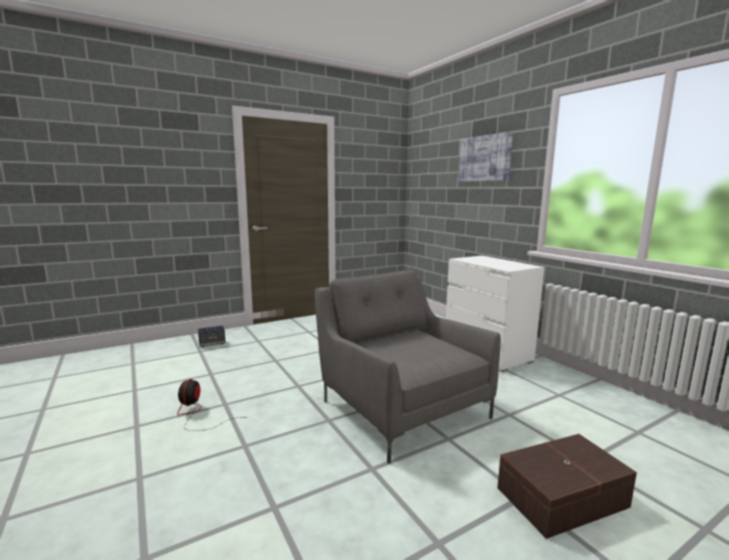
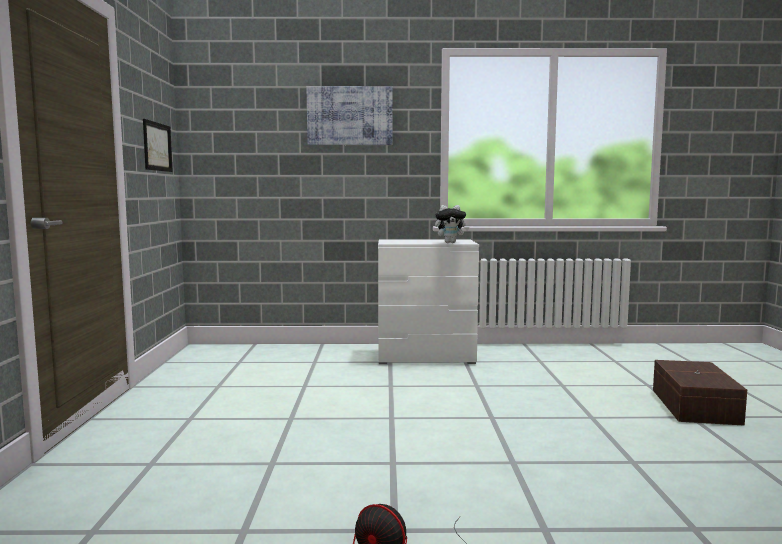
camera: 60 degrees left, 5 degrees down
(212, 343) = (71, 512): speaker -> none
(376, 186) = (157, 147): none -> picture
(401, 406) = (510, 419): grey armchair -> none
(497, 266) = (450, 243): none -> plush toy

